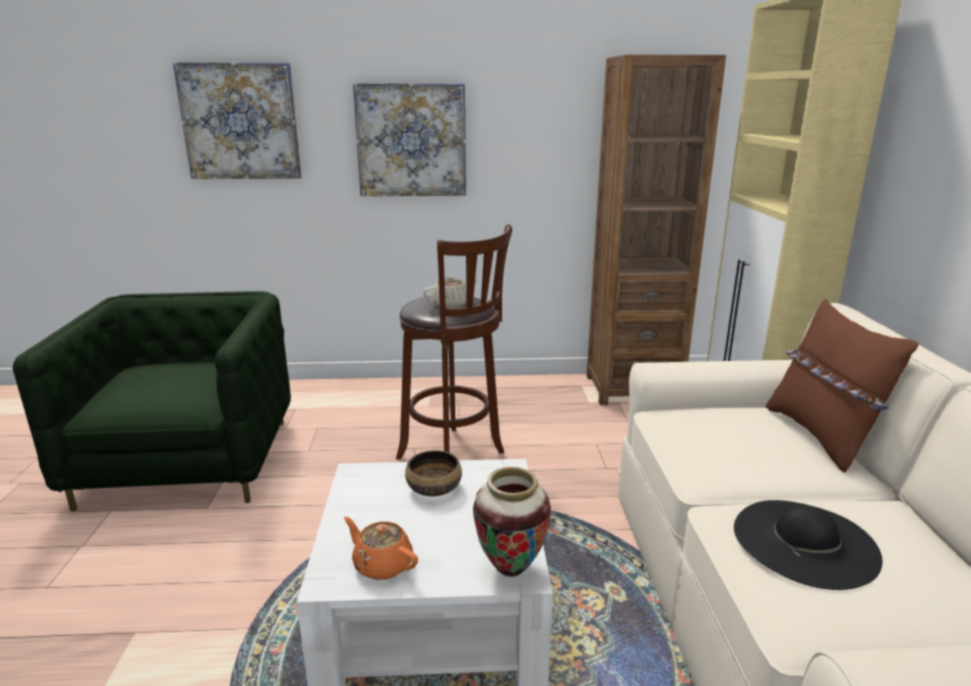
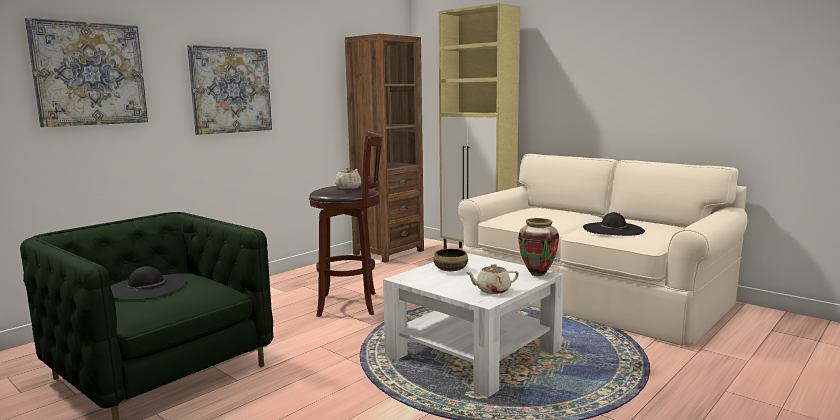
camera: 45 degrees left, 10 degrees down
(164, 376) = (146, 287): none -> black hat
(382, 564) = (492, 290): orange teapot -> beige teapot
(821, 436) = (558, 210): brown pillow -> none

